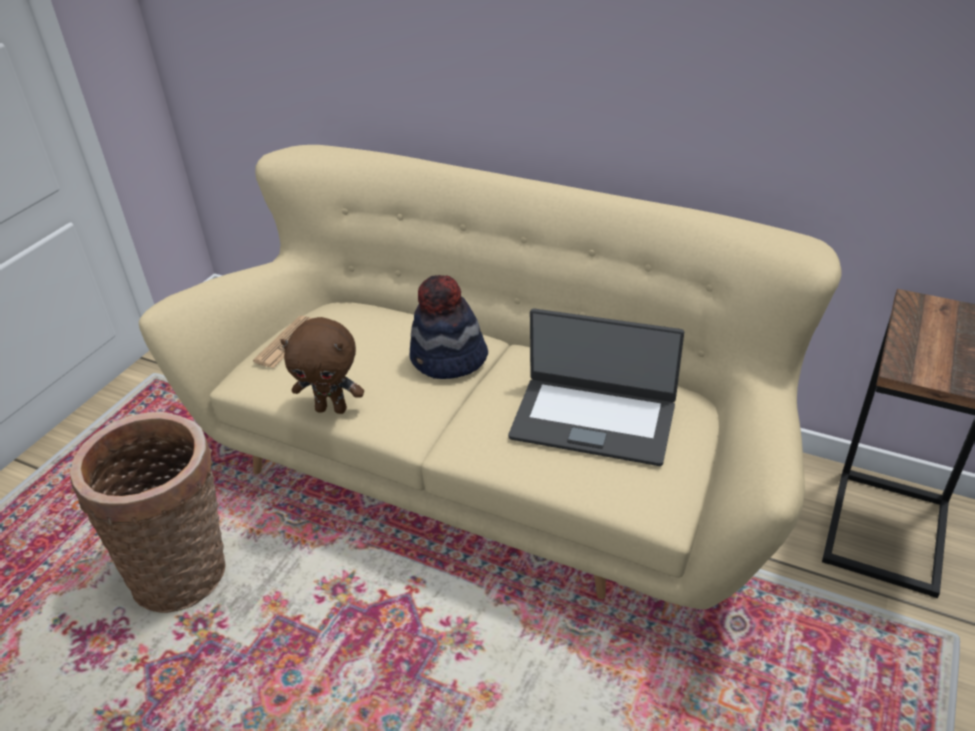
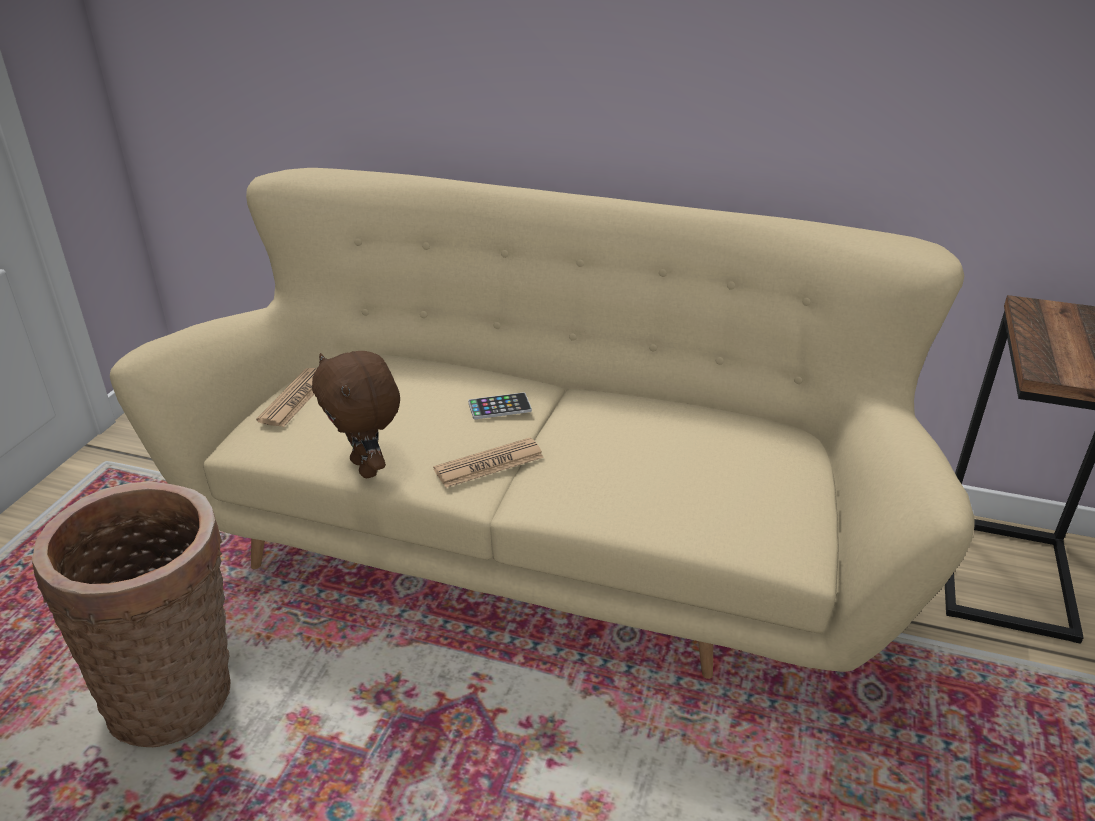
camera: 10 degrees left, 5 degrees down
(332, 408) = (367, 468): brown plush toy -> brown plush toy turned 60 degrees clockwise
(429, 412) = (489, 464): none -> newspaper
(448, 360) = (499, 407): hat -> phone
(593, 419) = (688, 460): laptop -> none

